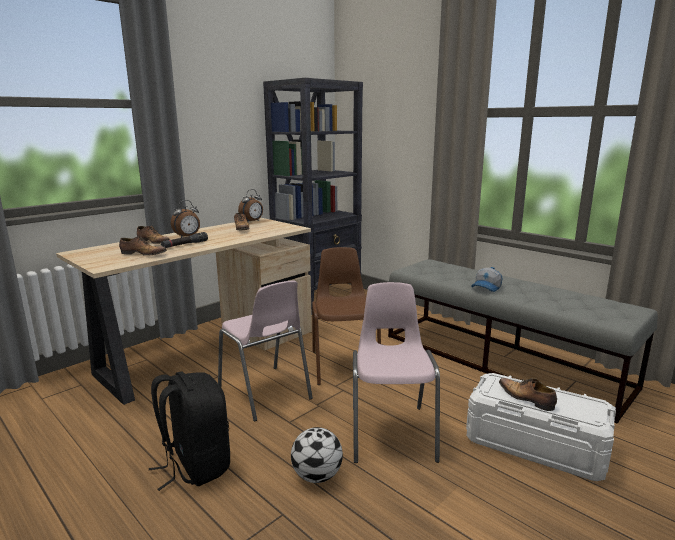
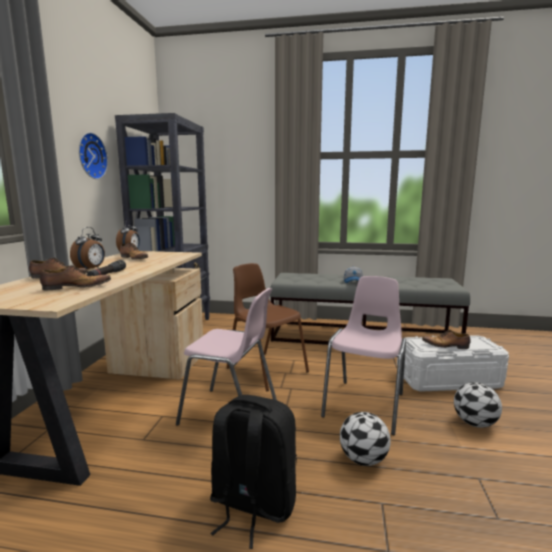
camera: 35 degrees left, 5 degrees down
(230, 126) = (90, 156): none -> wall clock
(392, 432) = (366, 405): pink chair -> pink chair turned 60 degrees clockwise
(486, 500) = (475, 423): none -> football

